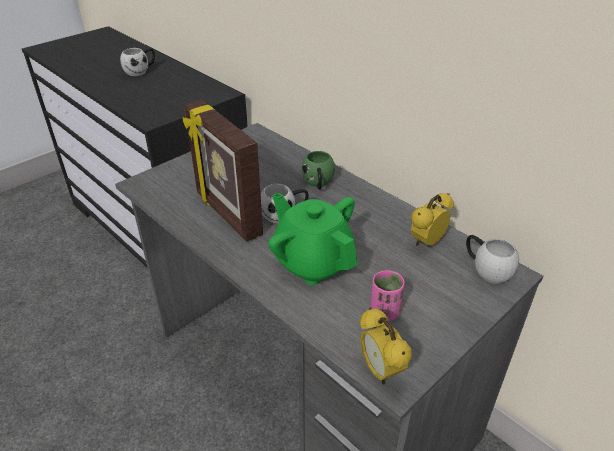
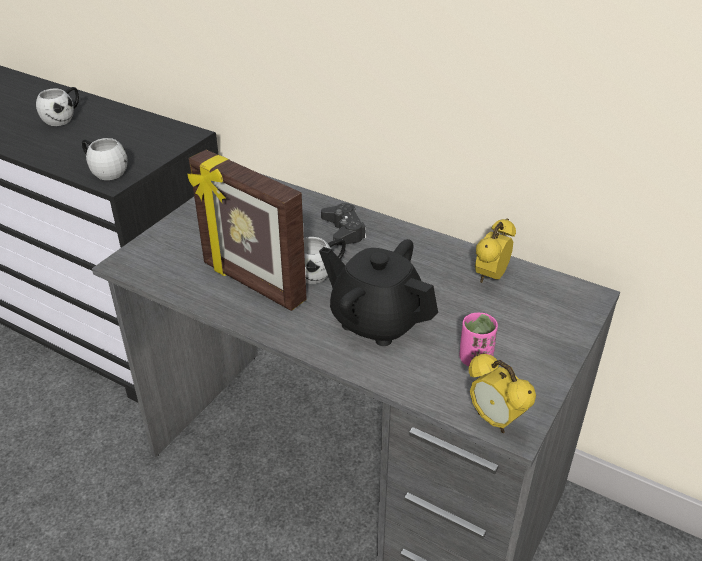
camera: 15 degrees left, 0 degrees up
(313, 262) = (376, 321): green teapot -> black teapot
(318, 184) = (344, 230): green mug -> black game controller
(486, 269) = (562, 295): white mug -> white mug (105, 171)

